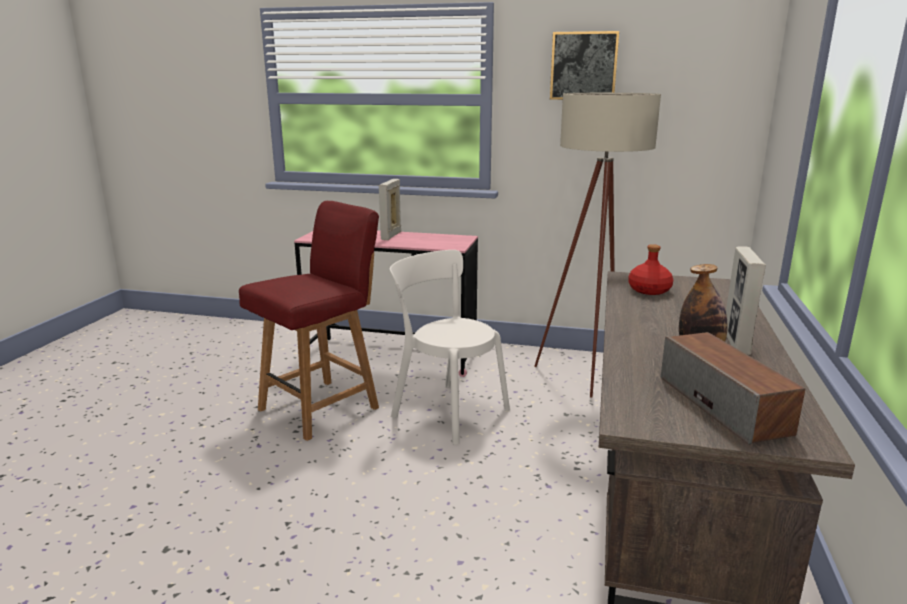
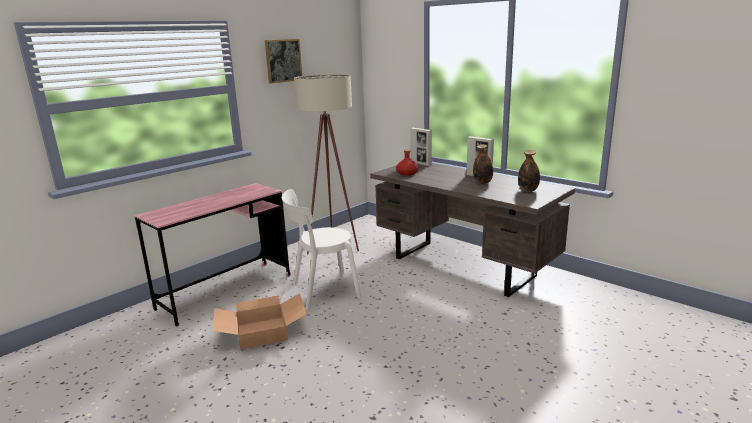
camera: 60 degrees left, 0 degrees up
(321, 407) = (263, 332): red chair -> cardboard box
(391, 236) = (210, 200): picture frame -> picture frame (421, 164)
(723, 404) = (528, 190): speaker -> bottle

